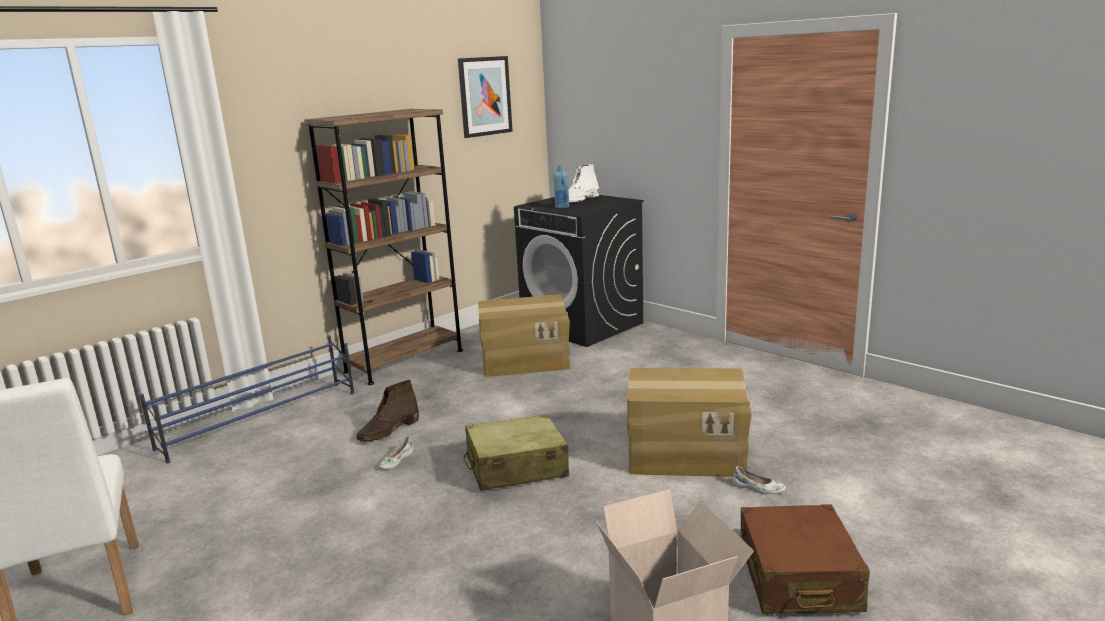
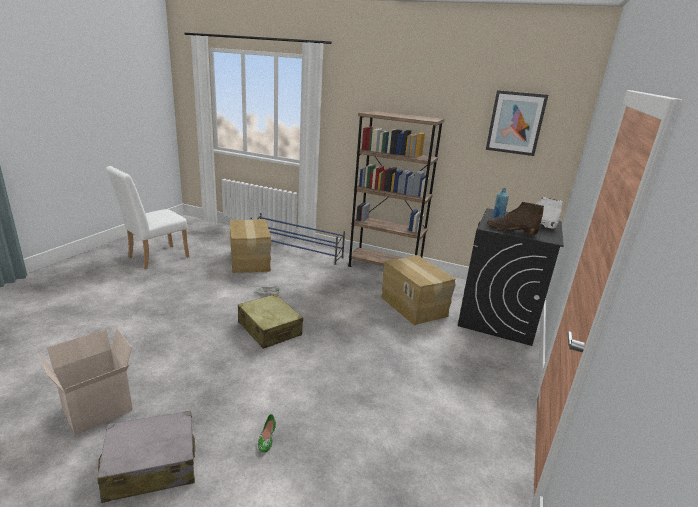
camera: 65 degrees right, 5 degrees up
(388, 431) = (298, 283): brown boot -> brown boot (510, 230)
(686, 454) = (307, 395): cardboard box -> cardboard box (251, 261)
(758, 488) = (266, 438): white shoe -> green shoe
(798, 578) = (151, 466): brown suitcase -> grey suitcase

